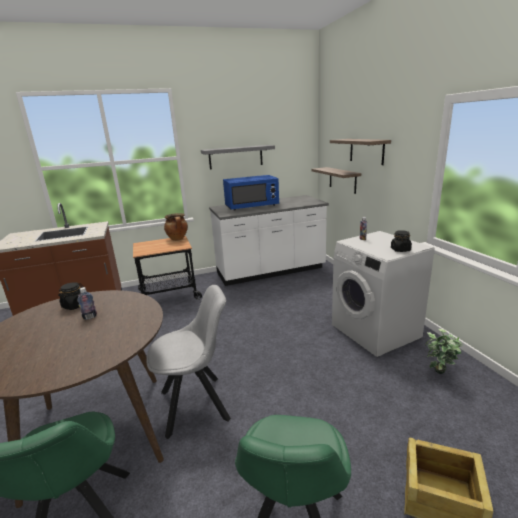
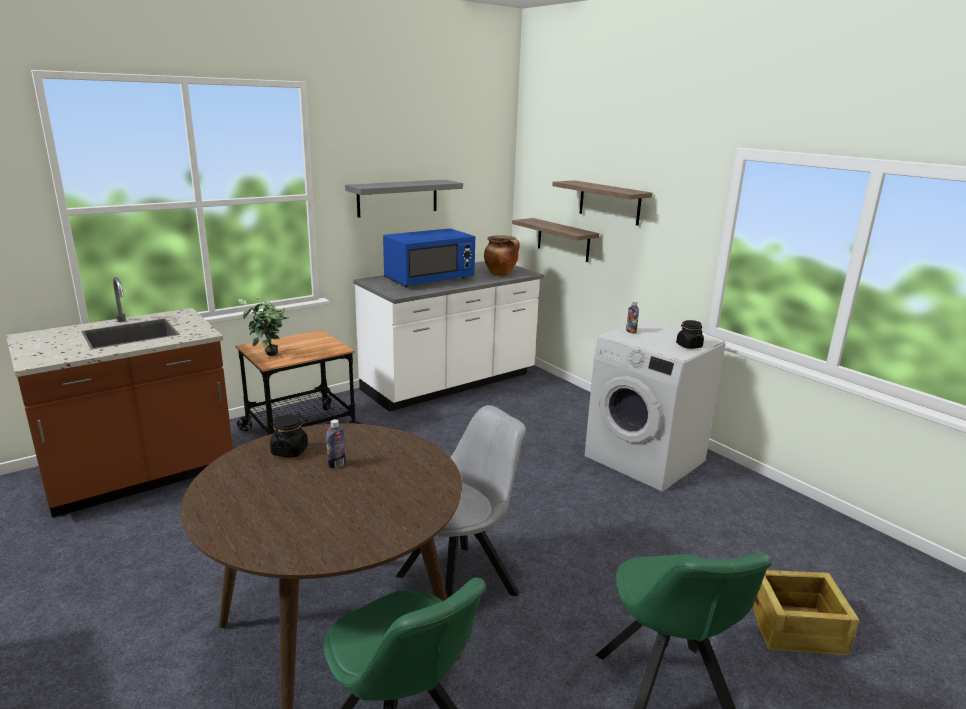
camera: 20 degrees left, 0 degrees up
(178, 239) = (314, 336): cooking pot -> cooking pot (501, 274)
(439, 375) = (743, 504): potted plant -> potted plant (268, 357)

